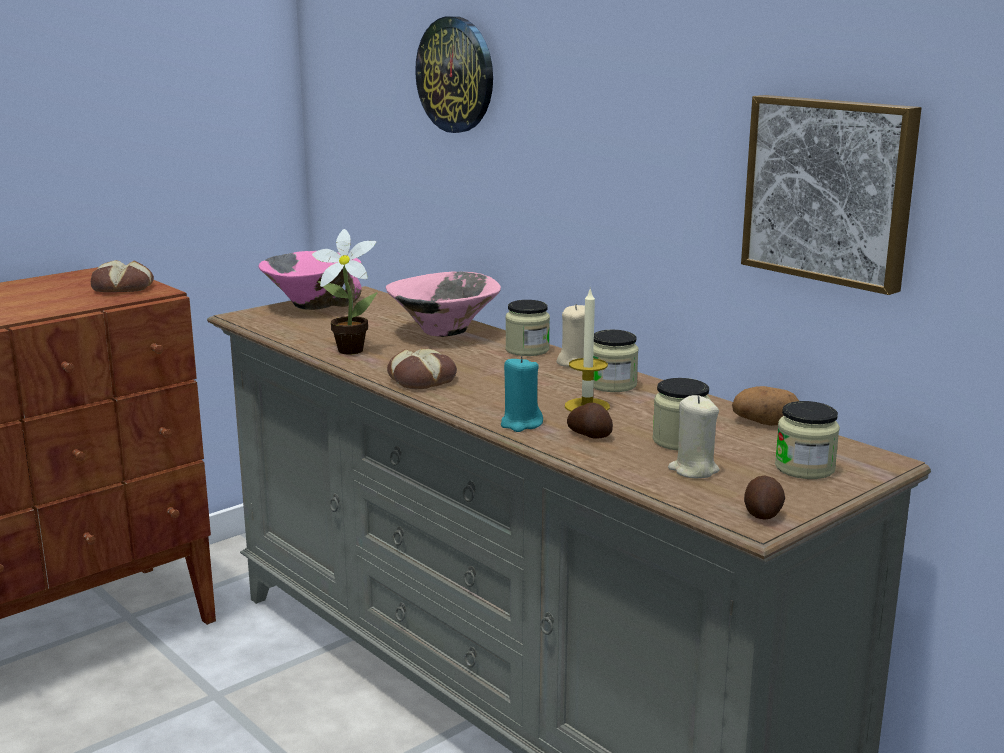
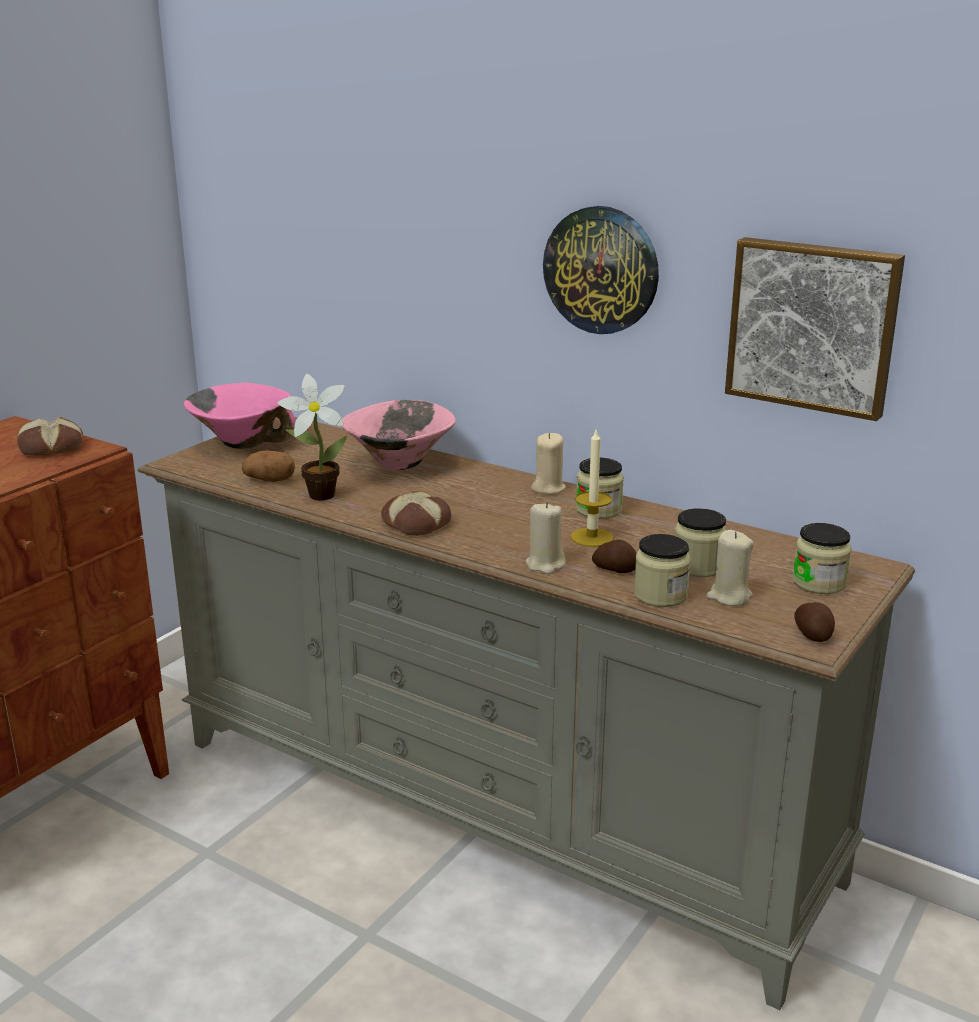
camera: 15 degrees left, 5 degrees up
(456, 75) = (386, 201): wall clock -> wall clock (601, 270)
(521, 424) = (545, 564): turquoise candle -> beige candle
(527, 350) = (493, 477): jar -> jar (660, 595)
(765, 423) = (757, 538): potato -> potato (270, 480)

